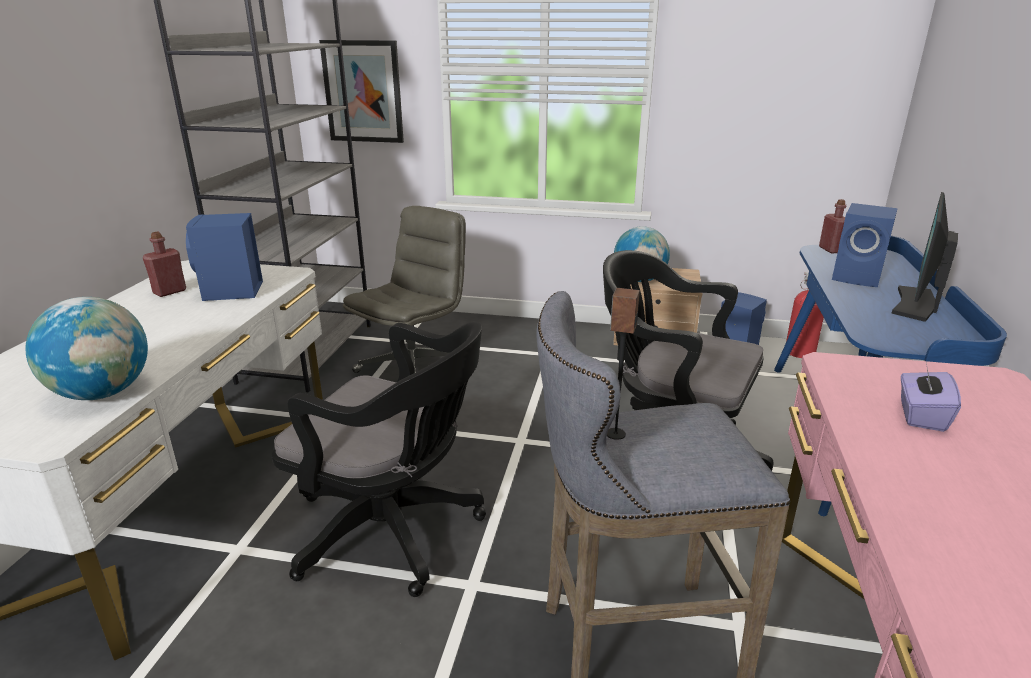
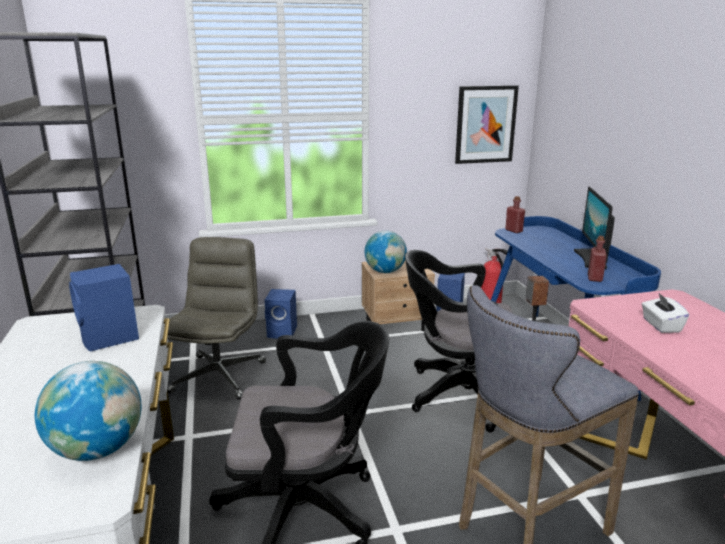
camera: 25 degrees left, 5 degrees down
(170, 292) = (44, 350): red bottle -> red bottle (594, 278)
(363, 92) = (122, 143): picture -> picture (485, 124)
(858, 277) = (546, 247): blue speaker -> blue speaker (283, 332)
(921, 415) = (661, 325): purple tissue box -> white tissue box

